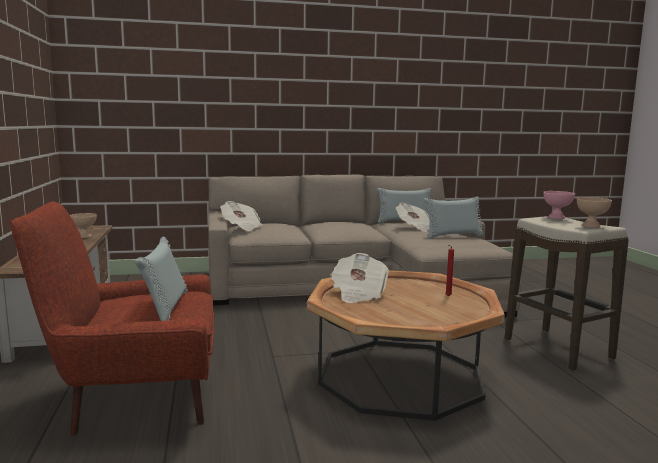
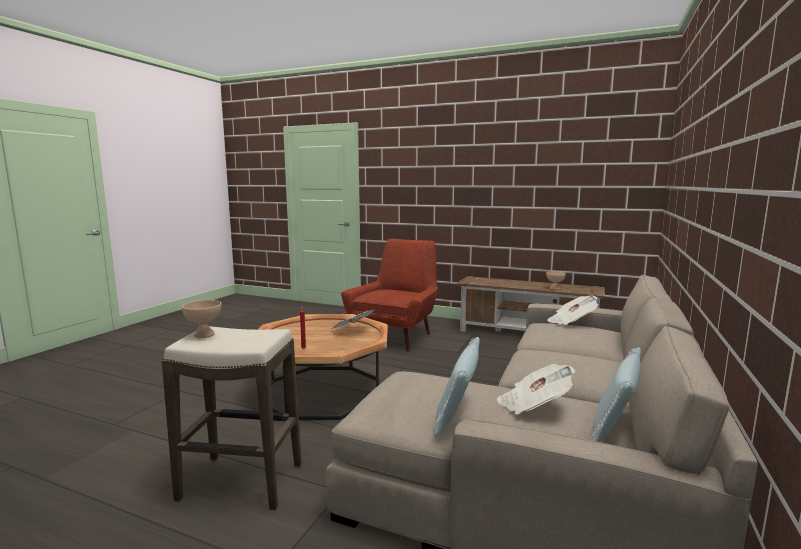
camera: 125 degrees right, 0 degrees up
(165, 307) = (386, 294): blue pillow -> none
(557, 218) = (254, 341): pink bowl -> none

